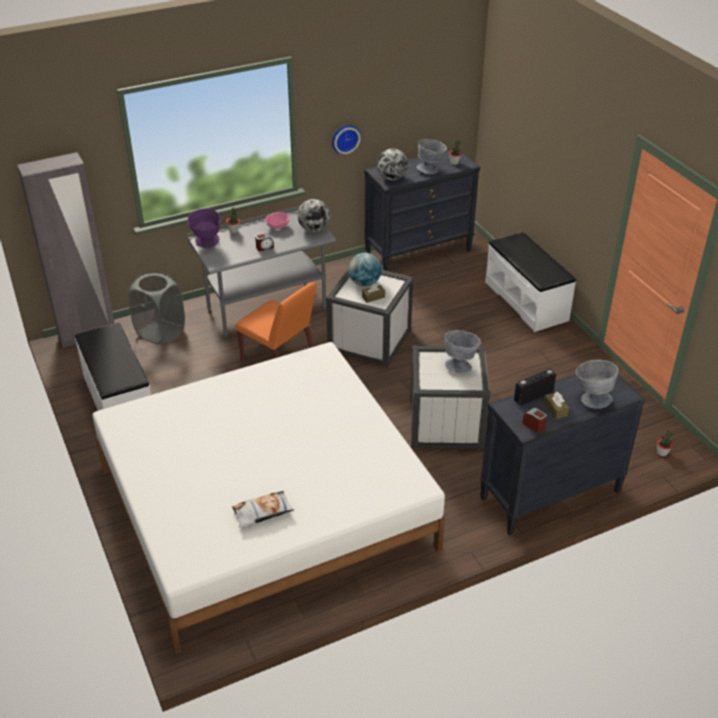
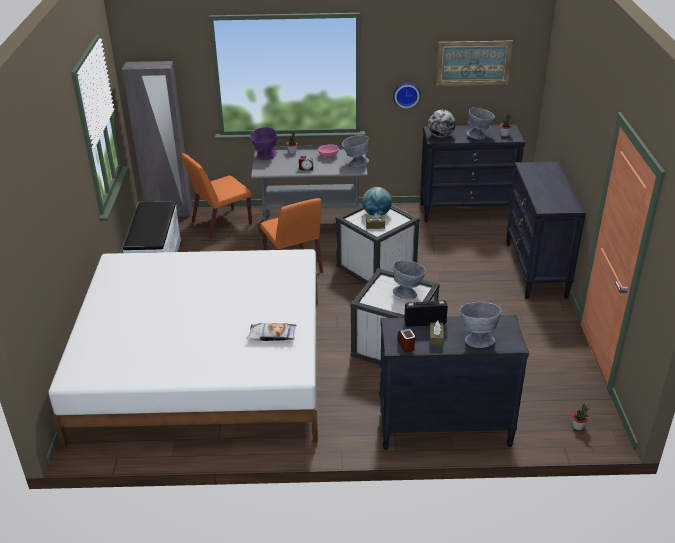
camera: 25 degrees right, 5 degrees down
(160, 332) = (221, 223): grey laundry basket -> orange chair
(262, 512) = (161, 355): pillow -> pillow (272, 335)
(314, 229) = (355, 163): globe -> grey bowl
(412, 90) = (473, 63): none -> picture
(526, 301) = (536, 270): white bench -> black dresser

